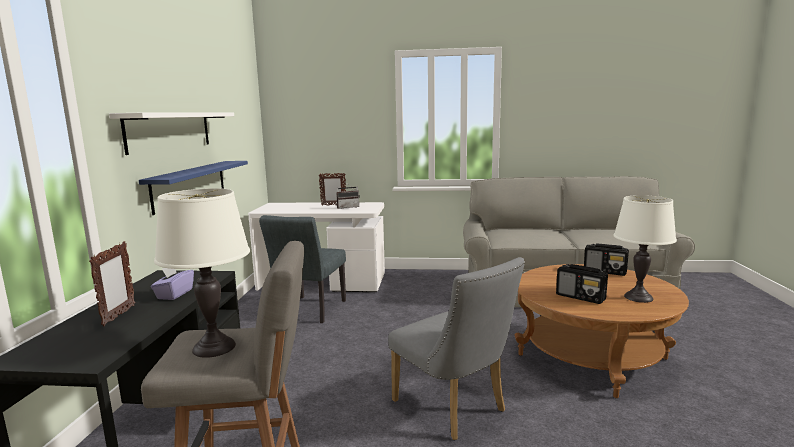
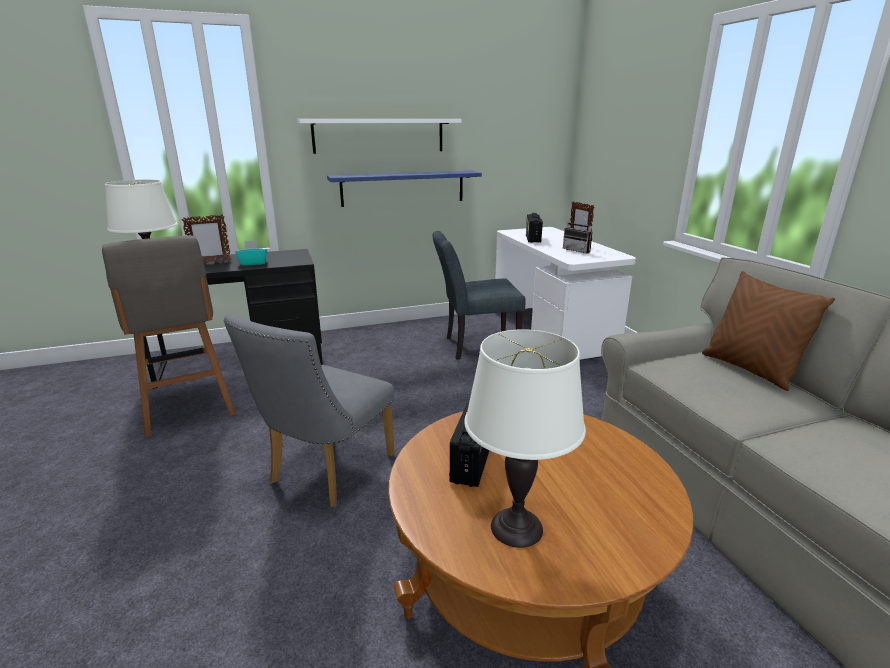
camera: 65 degrees right, 10 degrees up
(174, 294) = (253, 263): purple tissue box -> turquoise tissue box
(521, 229) = (749, 369): none -> brown pillow
(605, 271) = (639, 485): radio -> radio (533, 239)

